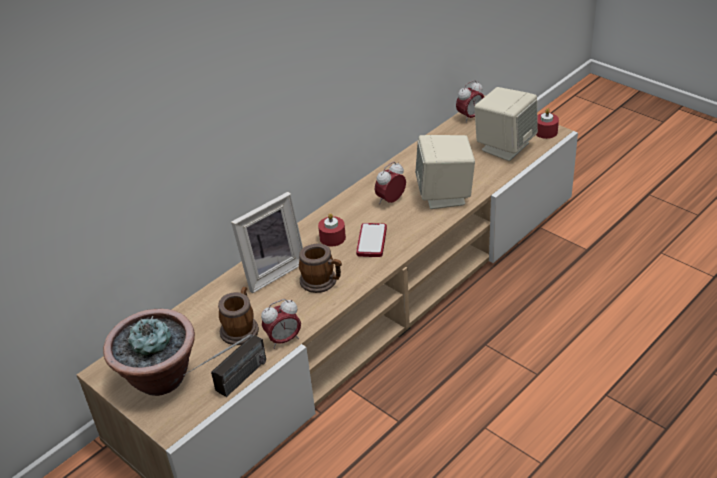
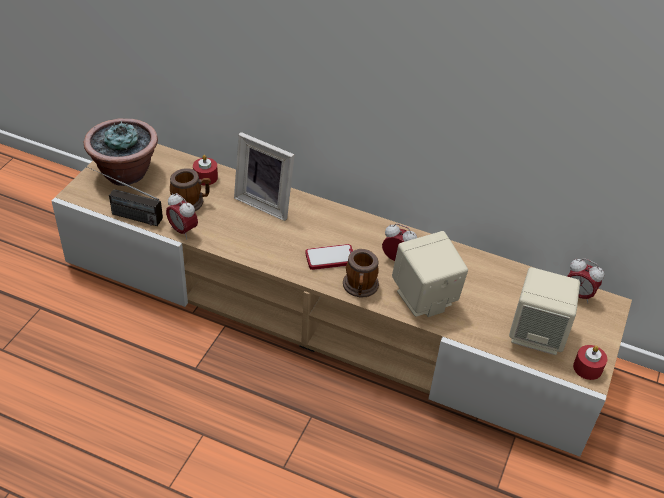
camera: 65 degrees right, 5 degrees up
(322, 282) = (262, 237): mug -> mug (360, 288)
(332, 238) = (325, 230): red candle -> red candle (205, 177)

